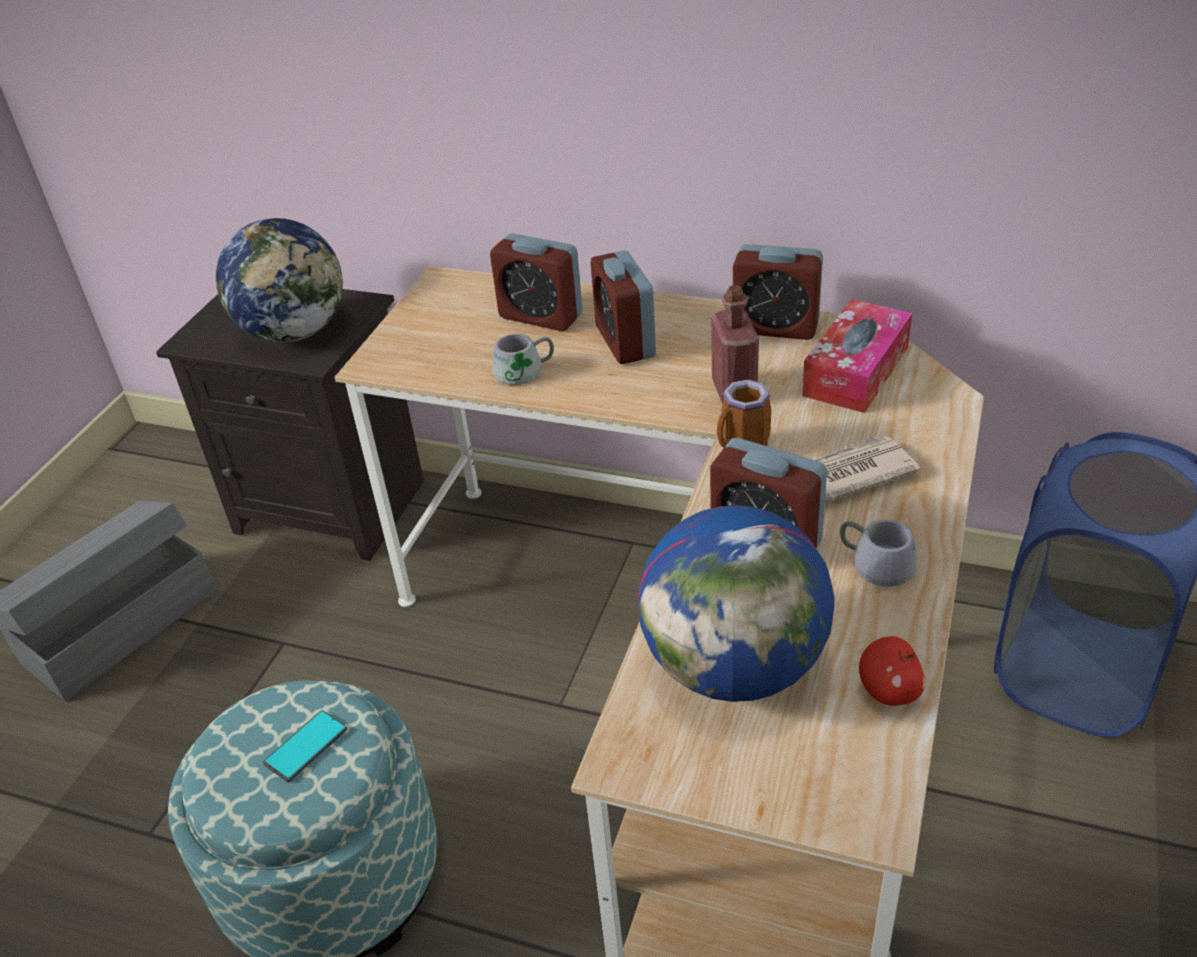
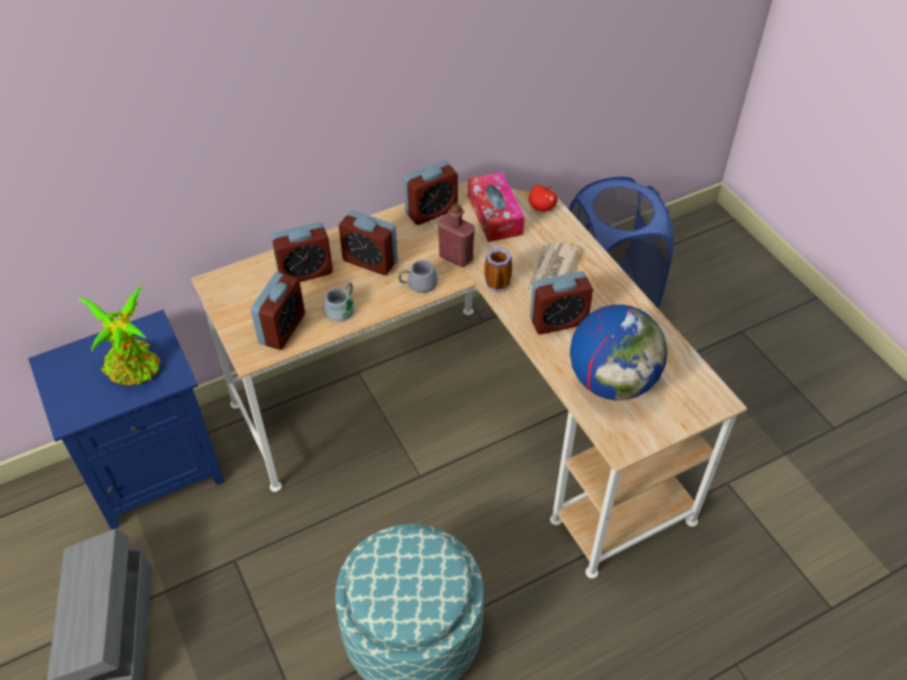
camera: 50 degrees left, 10 degrees up
(295, 332) = (135, 368): globe -> potted plant
(306, 746) = (416, 567): phone -> none
(334, 505) = (156, 468): black nightstand -> blue nightstand
(437, 357) = (282, 329): none -> alarm clock
(878, 559) = (607, 300): grey mug -> grey mug (417, 281)
(889, 692) = (671, 351): apple -> apple (541, 208)

